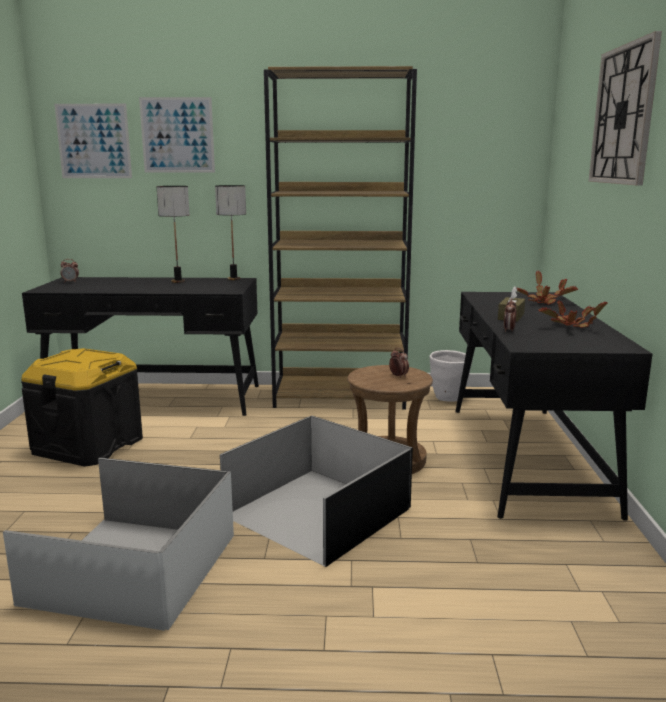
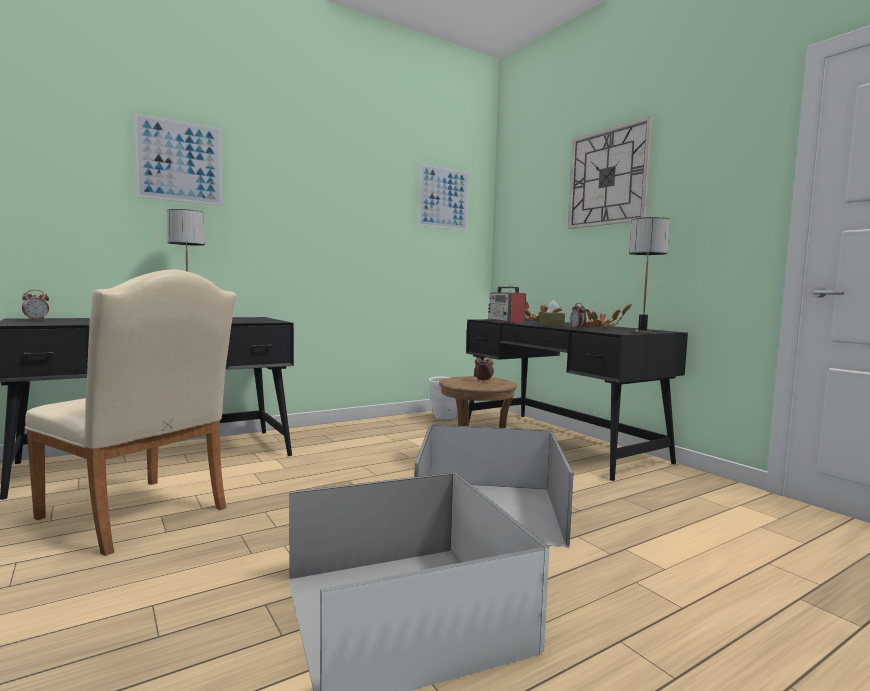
camera: 35 degrees left, 10 degrees down
(88, 446) = (139, 516): black storage box -> beige chair
(94, 141) = (67, 152): picture -> picture (443, 198)
(234, 279) = (245, 317): table lamp -> table lamp (642, 332)
(340, 397) = (358, 428): brown bookcase -> none
(497, 299) = (506, 321): none -> radio

